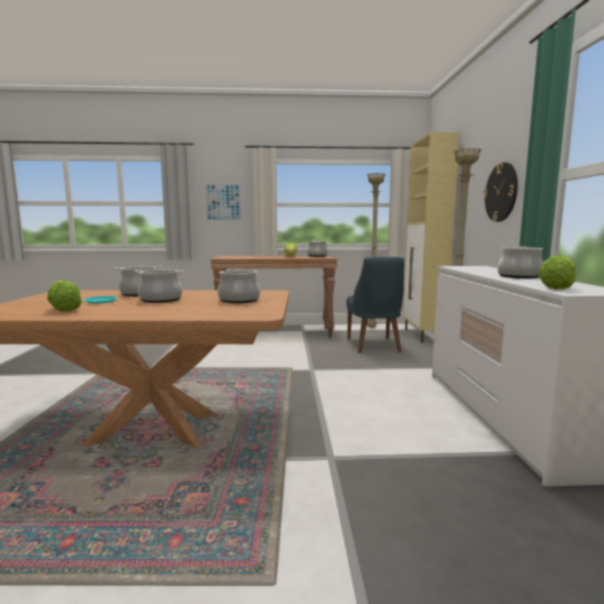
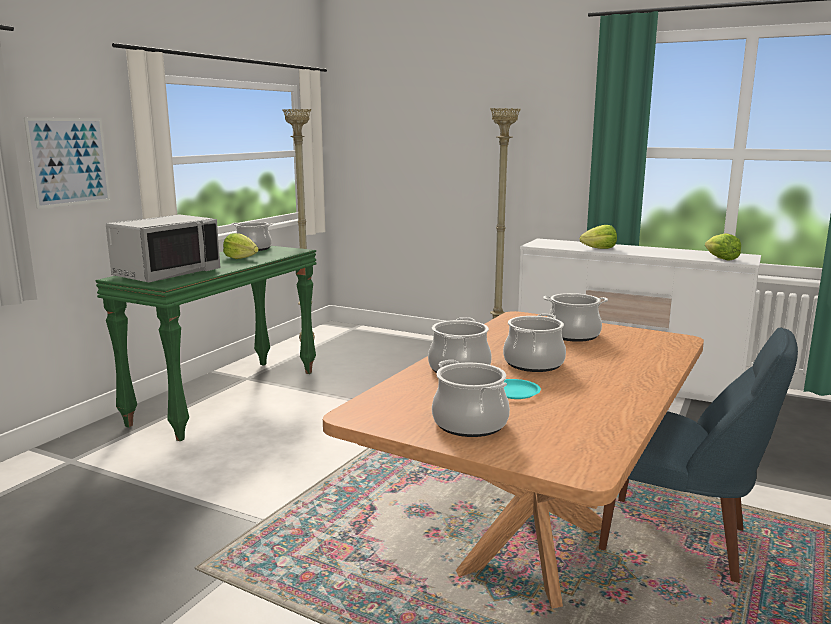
camera: 60 degrees left, 5 degrees up
(64, 310) = (580, 413): lettuce -> lettuce (599, 249)
(240, 257) = (166, 273): none -> grey microwave
(276, 333) = (226, 396): brown console table -> green console table
(374, 346) = (383, 364): blue chair -> blue chair (681, 541)
(423, 335) = (381, 334): beige cabinet -> none
(501, 192) = (526, 156): wall clock -> none
(519, 276) = (641, 250): cooking pot -> cooking pot (469, 424)

